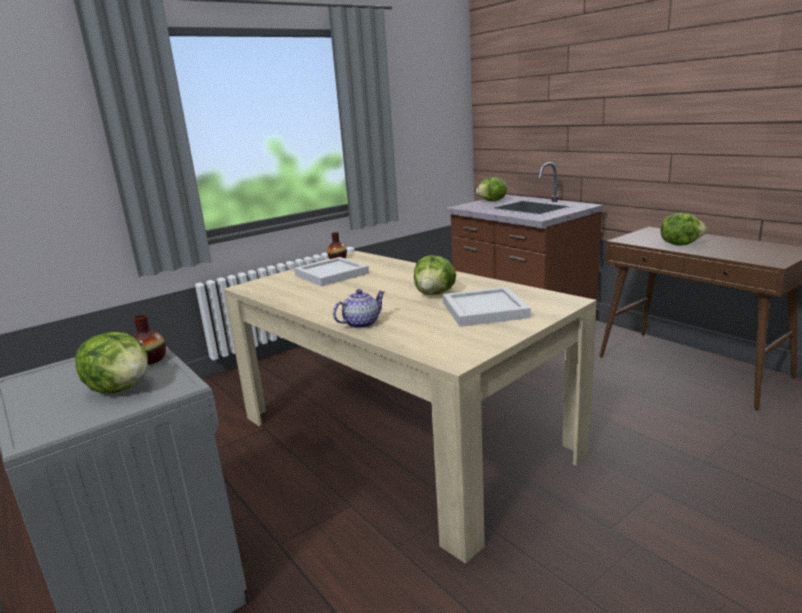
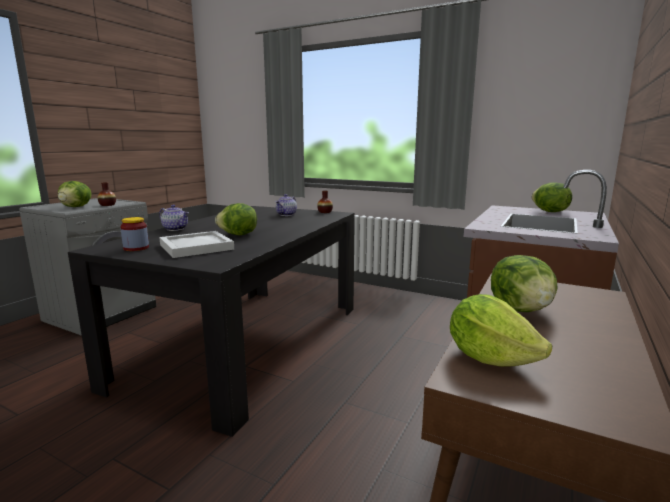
camera: 65 degrees right, 5 degrees down
(332, 274) = (286, 215): white tray -> teapot
(401, 435) = (248, 342): beige dining table -> black dining table
(469, 337) = (136, 248): none -> jar
(748, 256) = (490, 357): none -> lettuce

